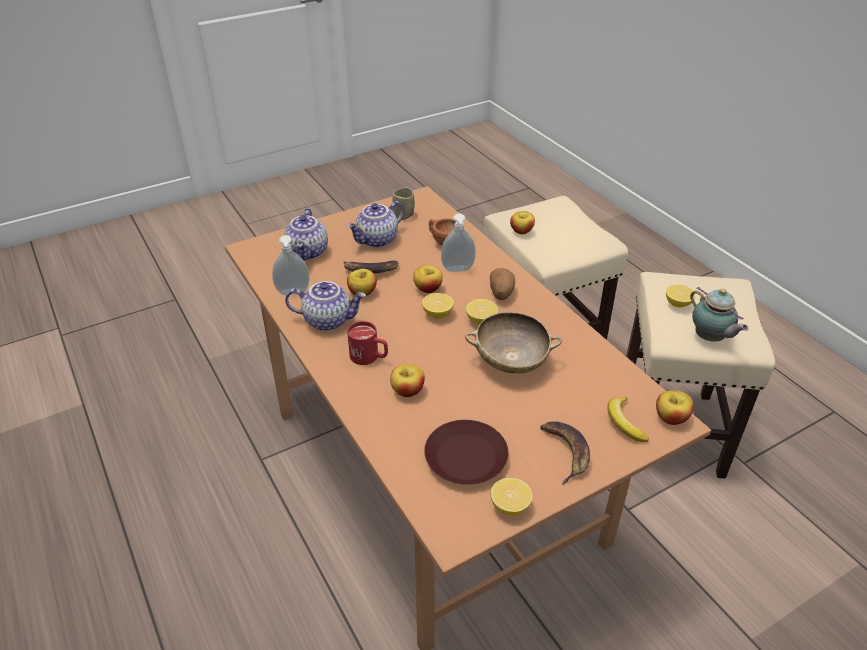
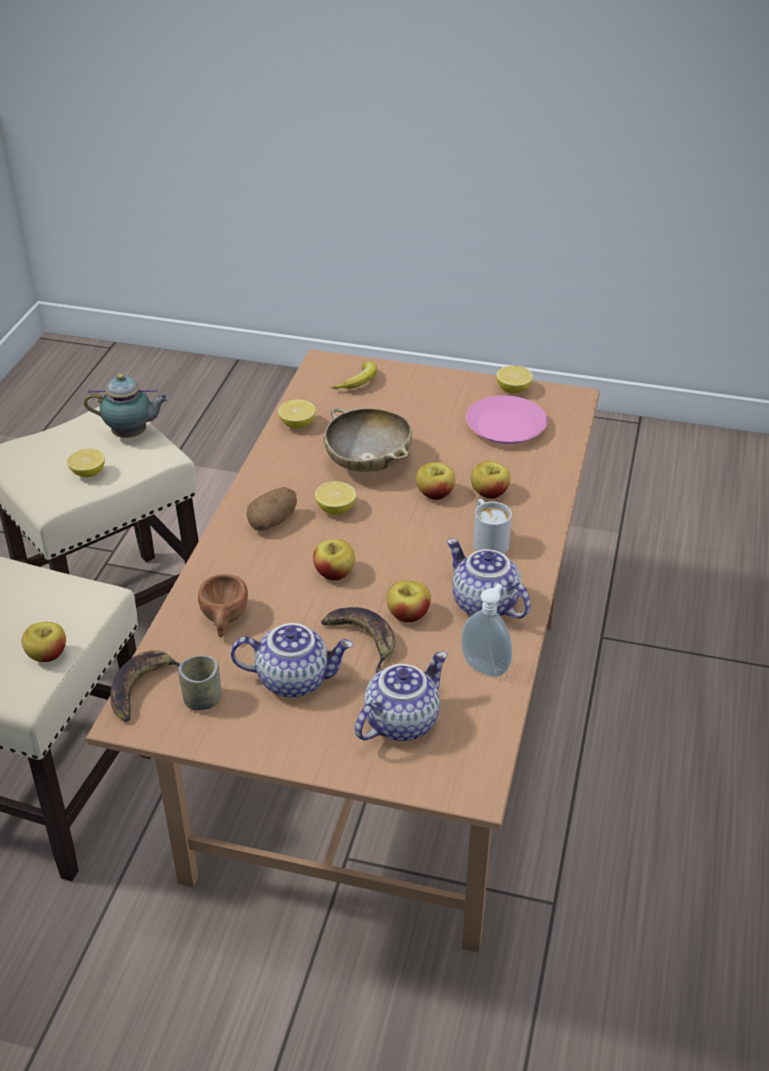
camera: 135 degrees left, 0 degrees up
(369, 357) = (487, 540): red mug -> white mug
(437, 314) = (365, 540): lemon -> lemon (297, 425)
(458, 270) = (270, 573): soap dispenser -> none
(465, 458) = (507, 427): brown plate -> pink plate
(565, 452) = (429, 391): banana -> banana (143, 688)
(671, 418) = (322, 366): apple -> apple (435, 494)
(710, 338) = (132, 434): teapot -> teapot turned 75 degrees clockwise

